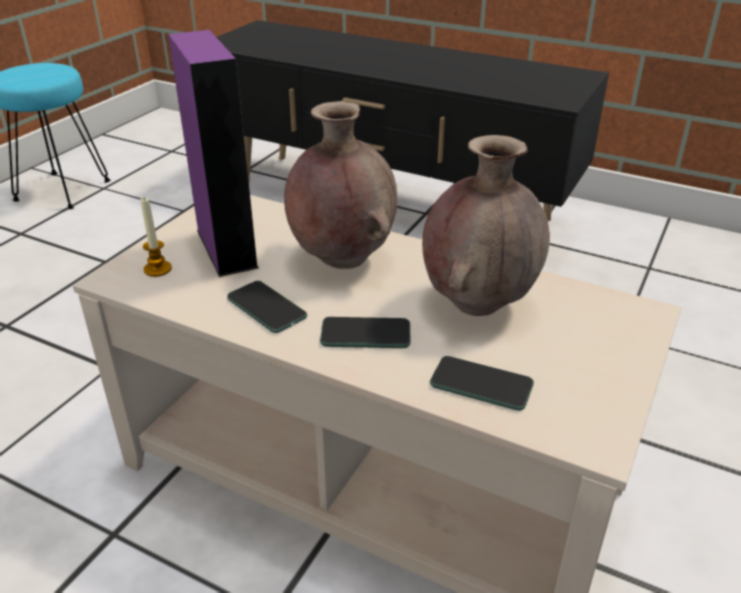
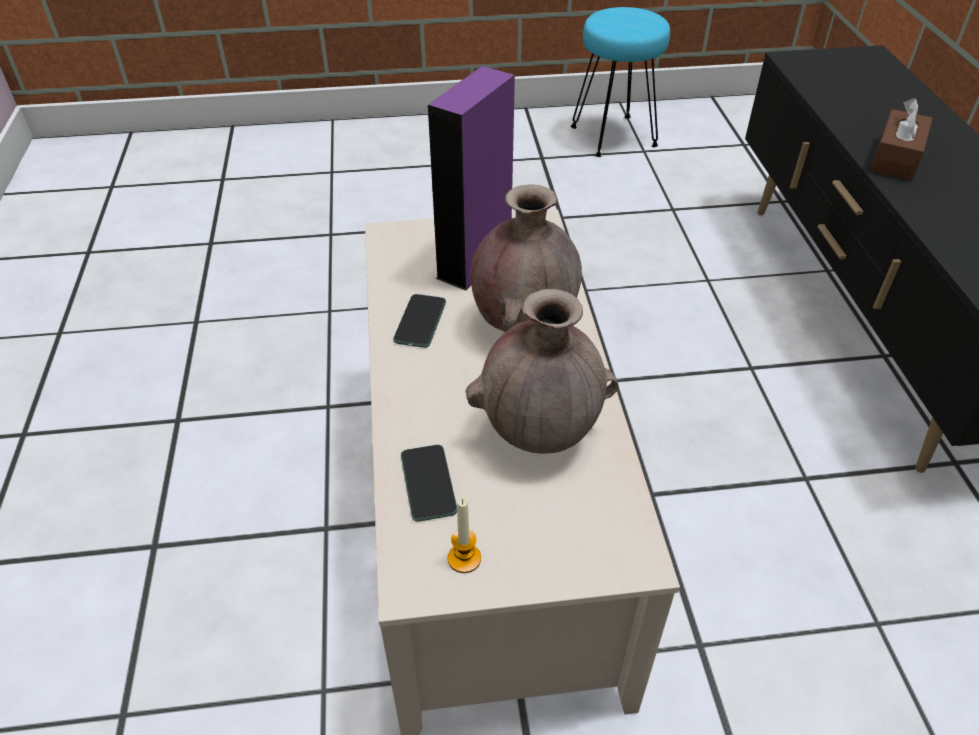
camera: 55 degrees right, 10 degrees up
(157, 269) = (416, 246): candle -> candle (464, 558)
(365, 334) = (434, 389): phone -> none
(373, 64) = (895, 158): none -> brown tissue box

